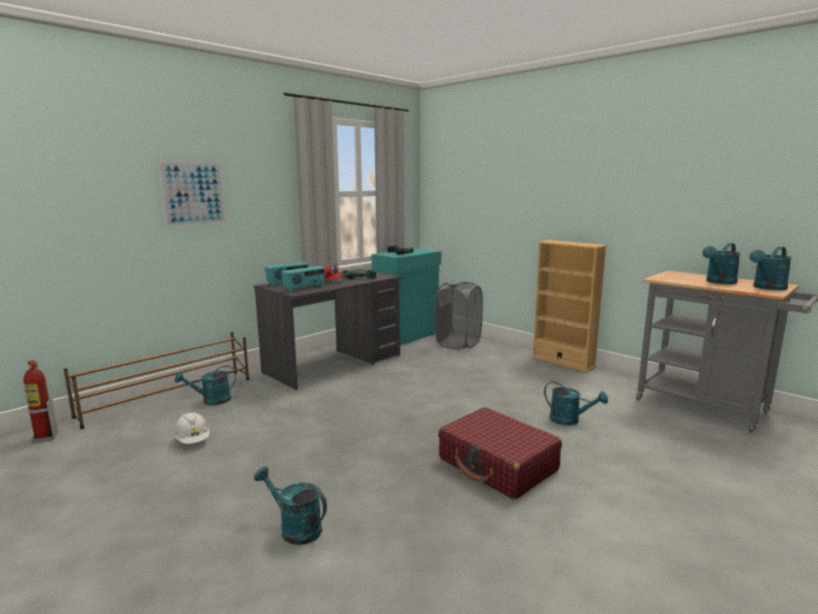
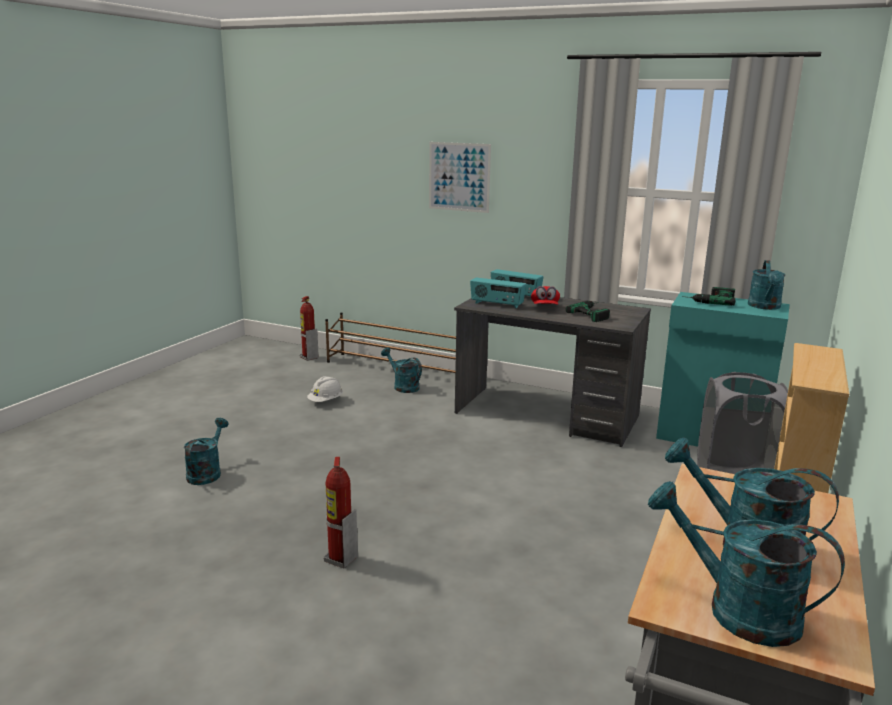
camera: 70 degrees right, 5 degrees up
(498, 465) = (340, 559): red suitcase -> fire extinguisher
(570, 420) = (502, 613): turquoise watering can -> turquoise watering can (765, 307)

